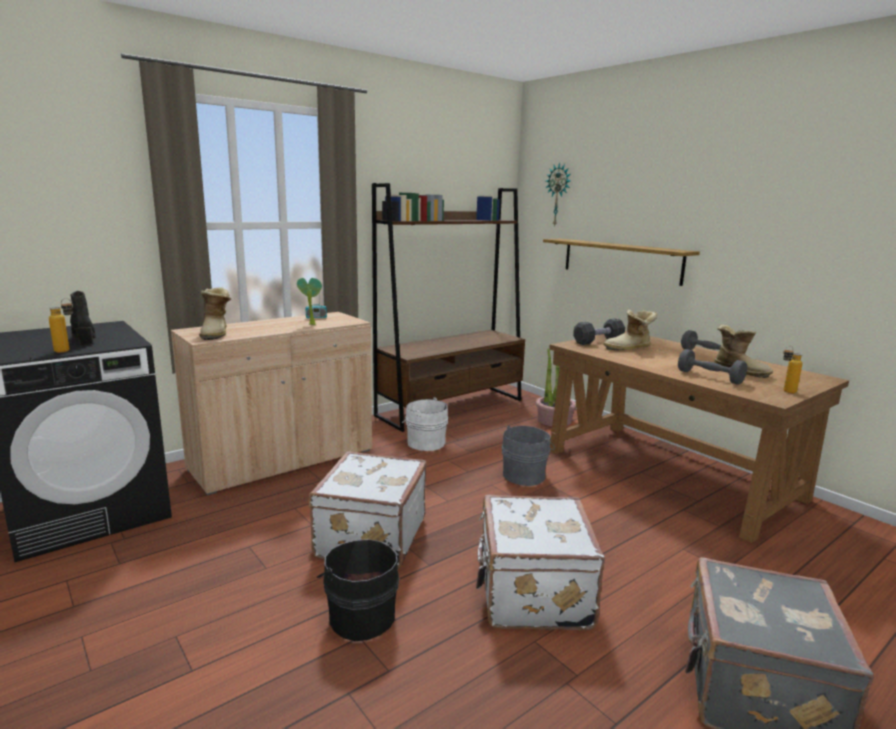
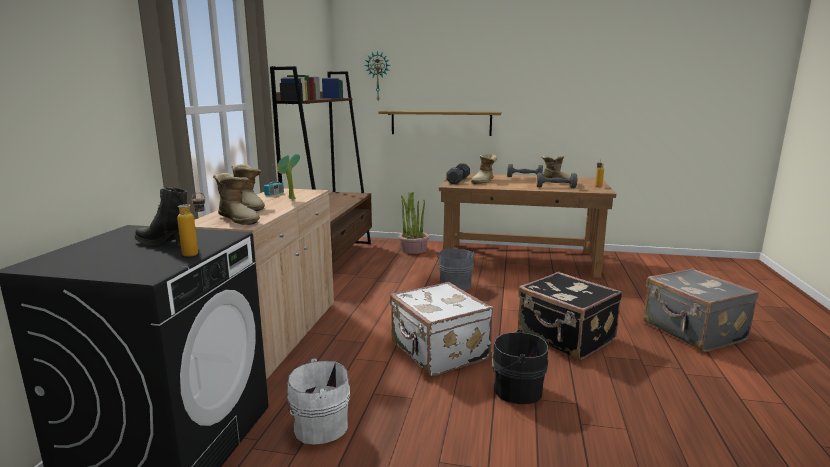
camera: 40 degrees left, 0 degrees up
(263, 324) = (251, 206): none -> boot
(424, 442) = (360, 287): white bucket -> white bucket (318, 426)
(531, 593) = (565, 338): white suitcase -> black suitcase

